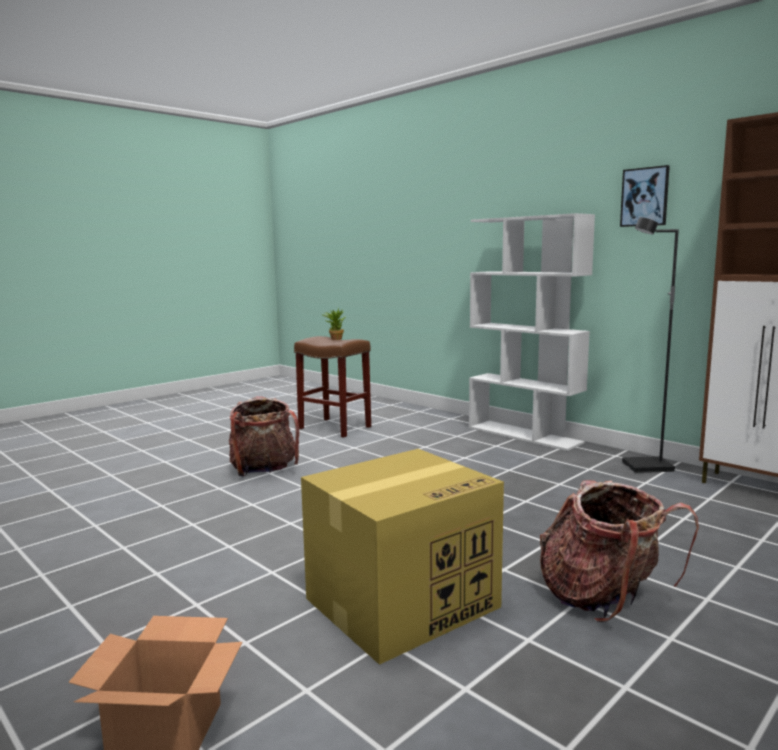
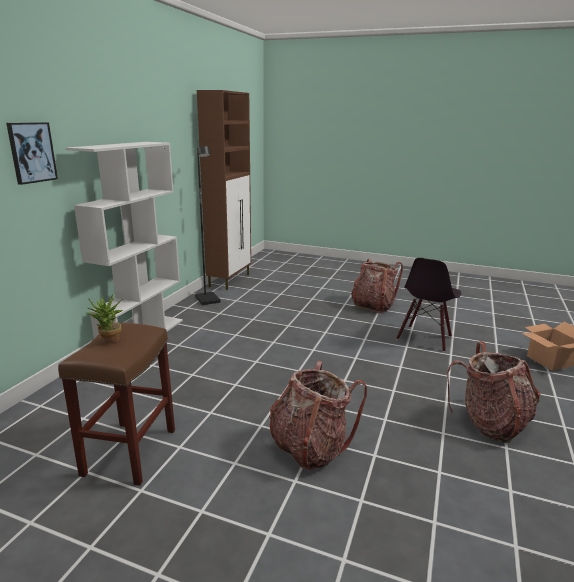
camera: 115 degrees left, 10 degrees up
(159, 556) = (490, 423): none -> backpack
(403, 601) = (424, 338): cardboard box -> black chair
(645, 197) = (162, 129): picture -> picture (32, 152)

